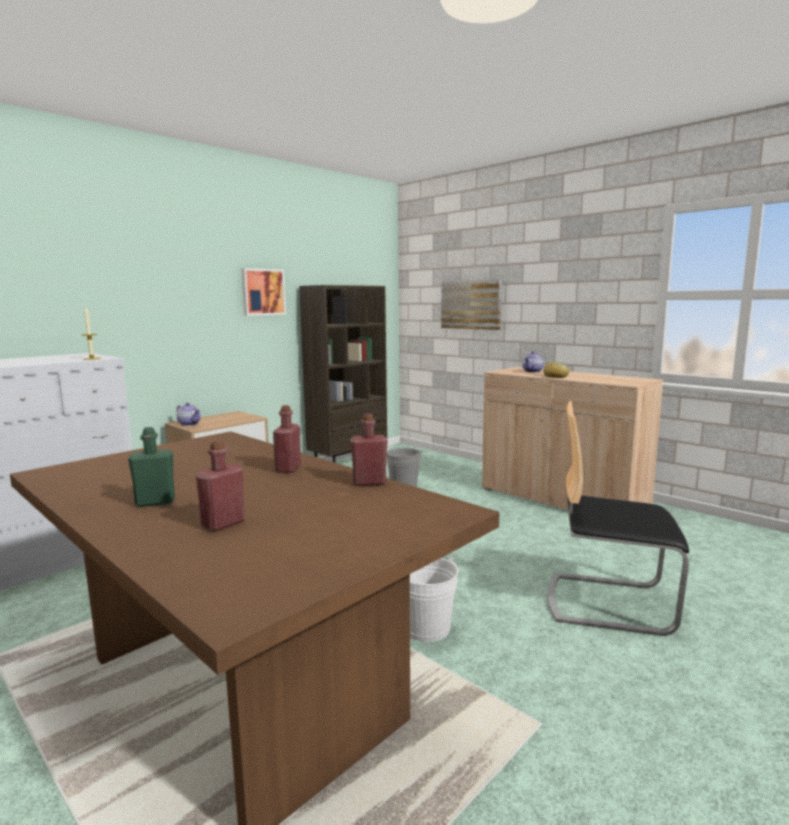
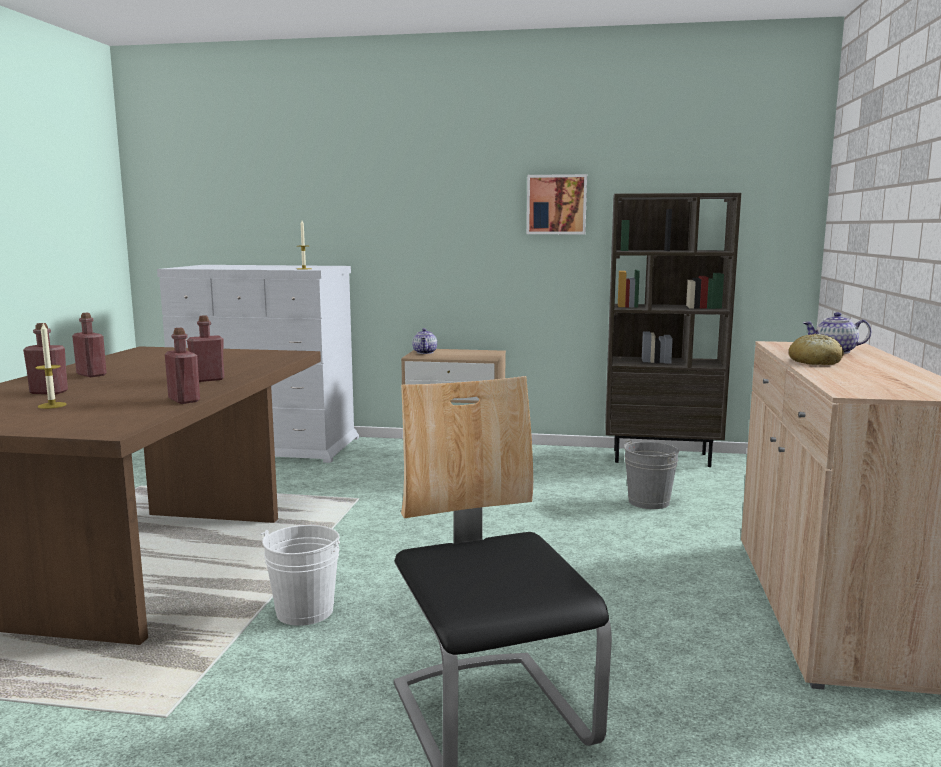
camera: 55 degrees right, 0 degrees up
(155, 502) = (91, 375): green bottle -> red bottle
(305, 525) = (52, 405): none -> candle
(471, 305) = (875, 224): picture -> none

